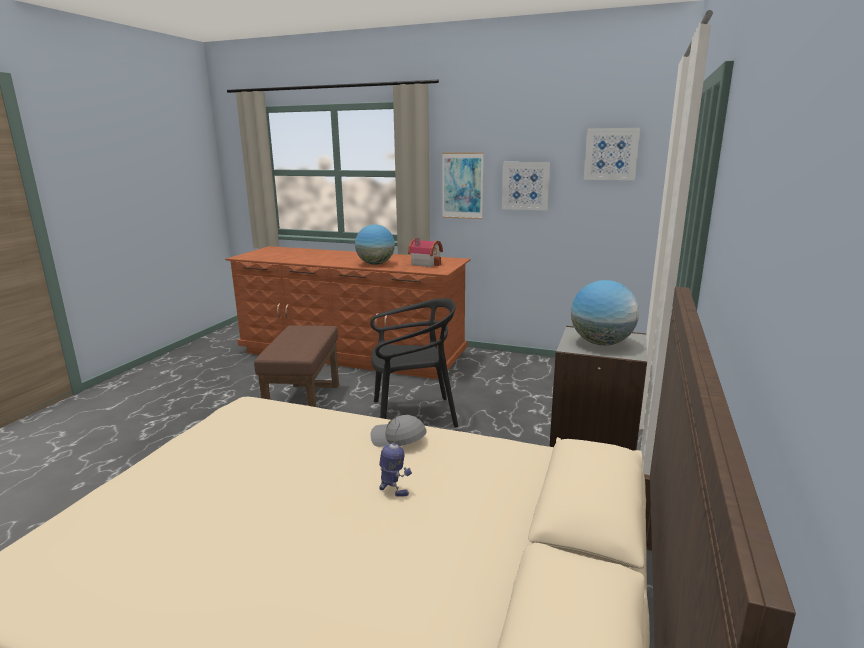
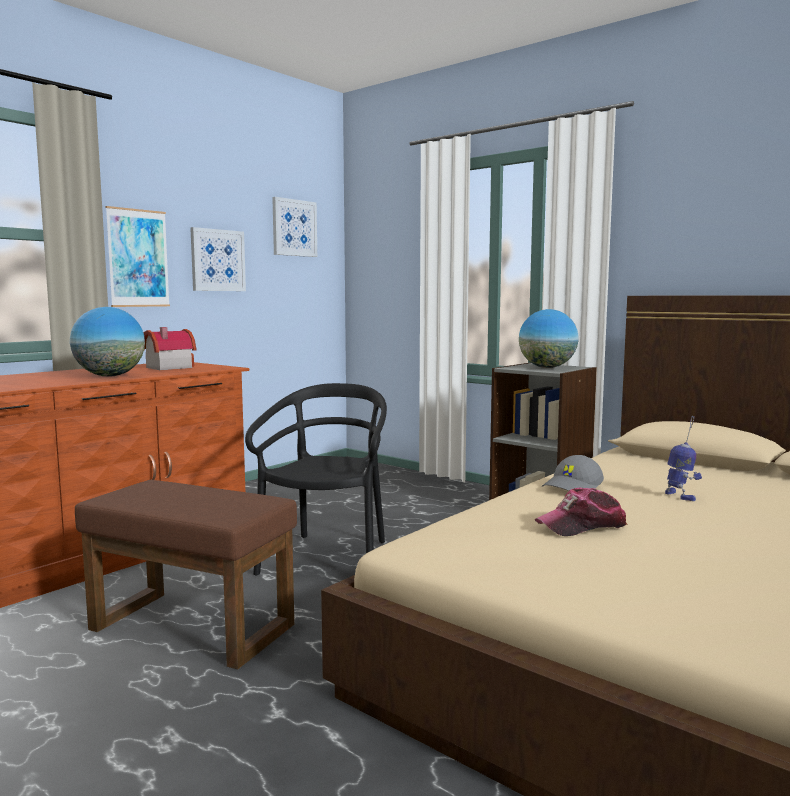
camera: 70 degrees left, 10 degrees down
(283, 446) = (582, 526): none -> cap
(394, 490) = (680, 496): toy robot -> toy robot turned 105 degrees clockwise

